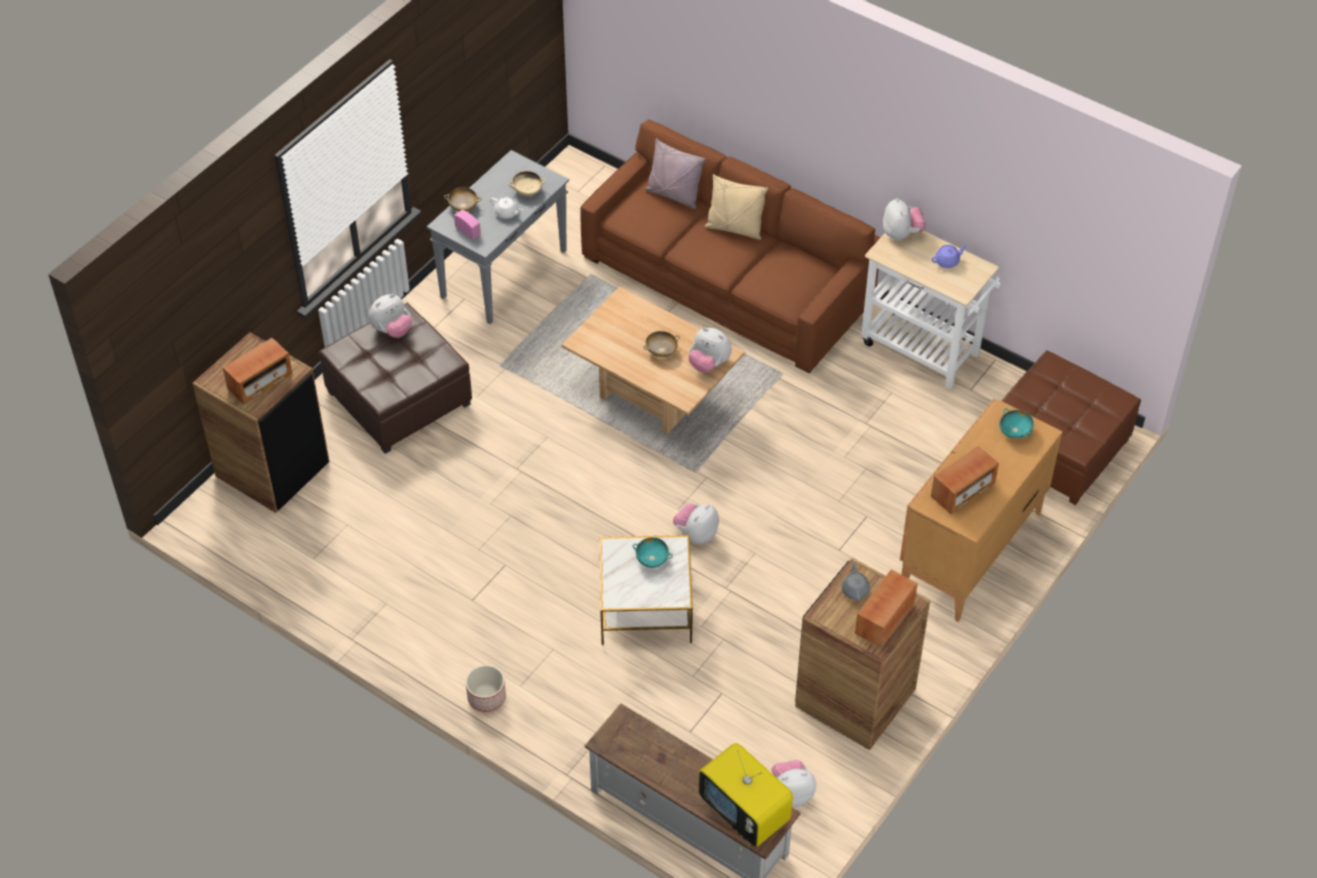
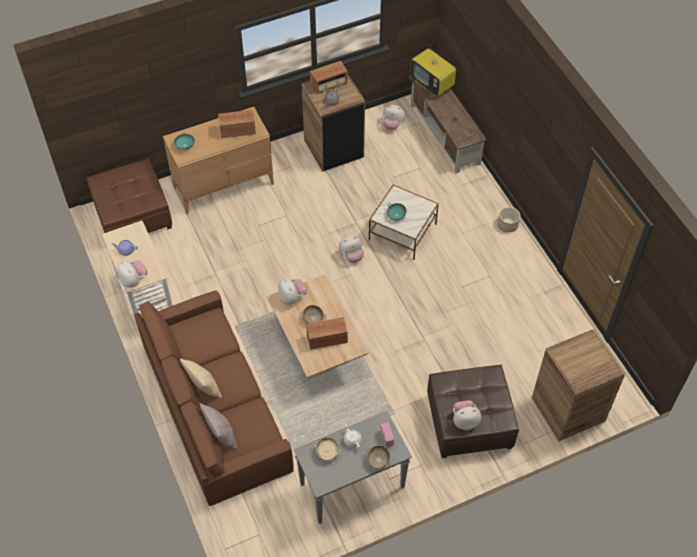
camera: 150 degrees left, 5 degrees up
(260, 382) = (582, 353): radio -> radio (327, 339)
(745, 813) = (432, 85): television -> television turned 150 degrees clockwise
(901, 234) = (134, 280): plush toy -> plush toy turned 120 degrees clockwise

